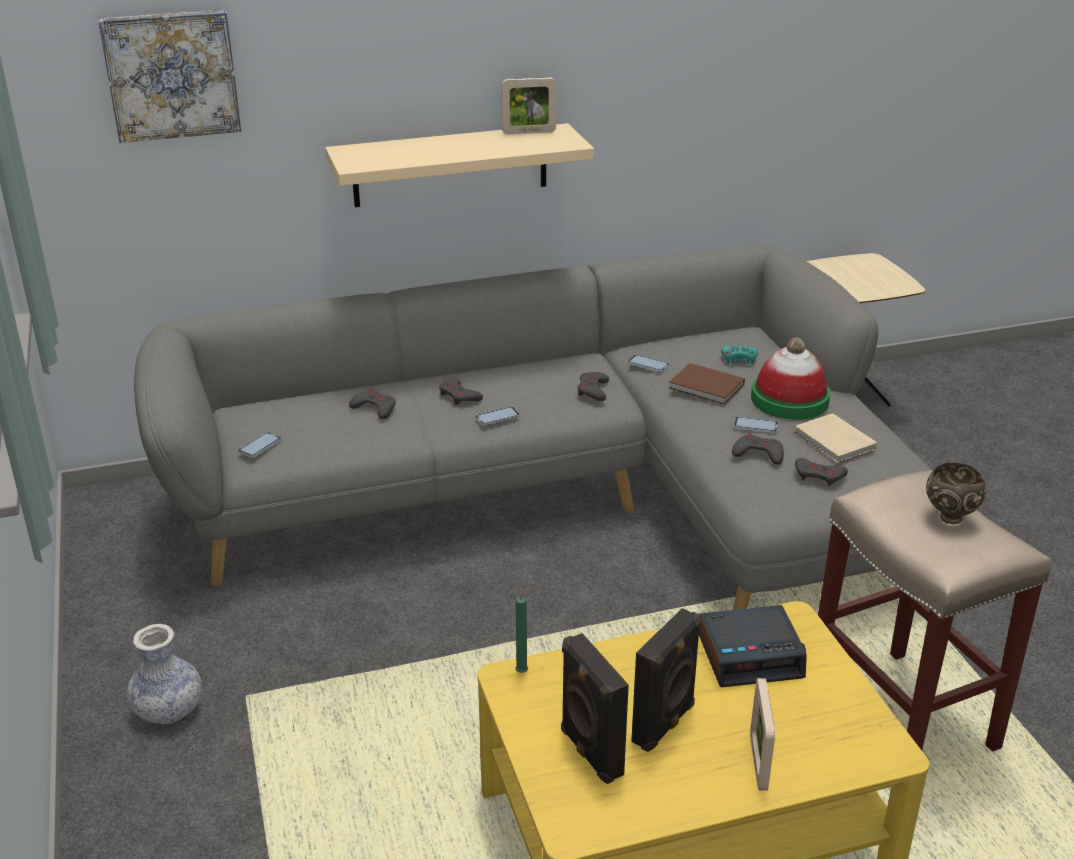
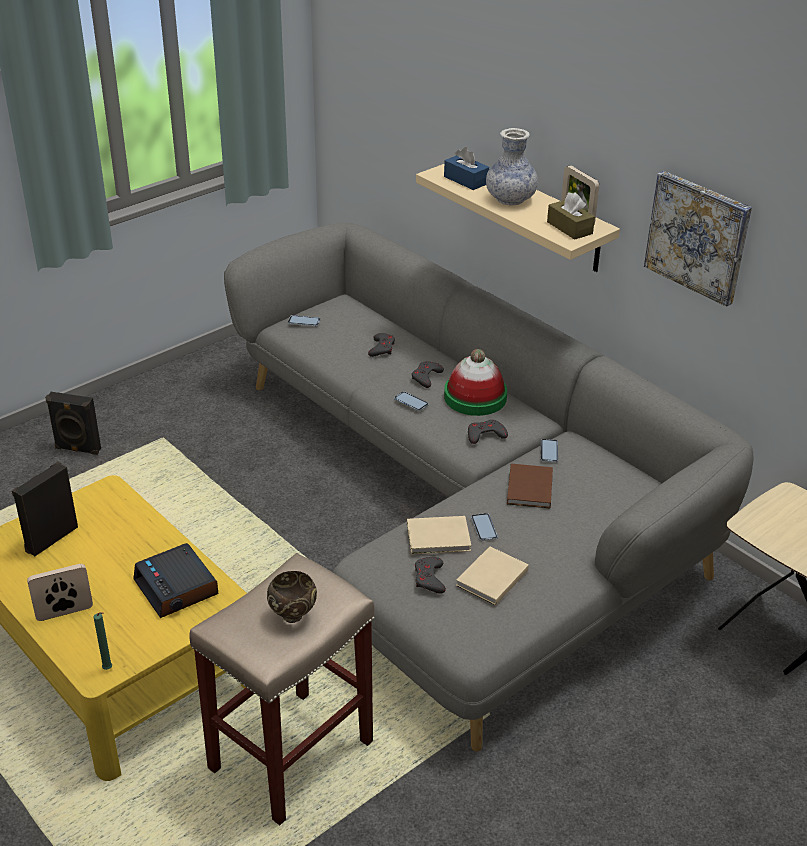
camera: 65 degrees right, 5 degrees up
(168, 710) = (139, 415): vase -> vase (510, 199)
(171, 75) = (393, 61): picture -> picture (698, 237)
(387, 156) = (466, 180): none -> blue tissue box
(523, 672) = (117, 492): green candle -> green candle (109, 669)
(547, 139) = (569, 228): none -> brown tissue box
(665, 724) = (88, 563): black speaker -> black speaker (77, 449)
(739, 359) = (597, 497): turquoise game controller -> none
(758, 453) = (440, 538): grey game controller -> beige book
(789, 399) = (544, 539): hat -> hat (475, 397)

